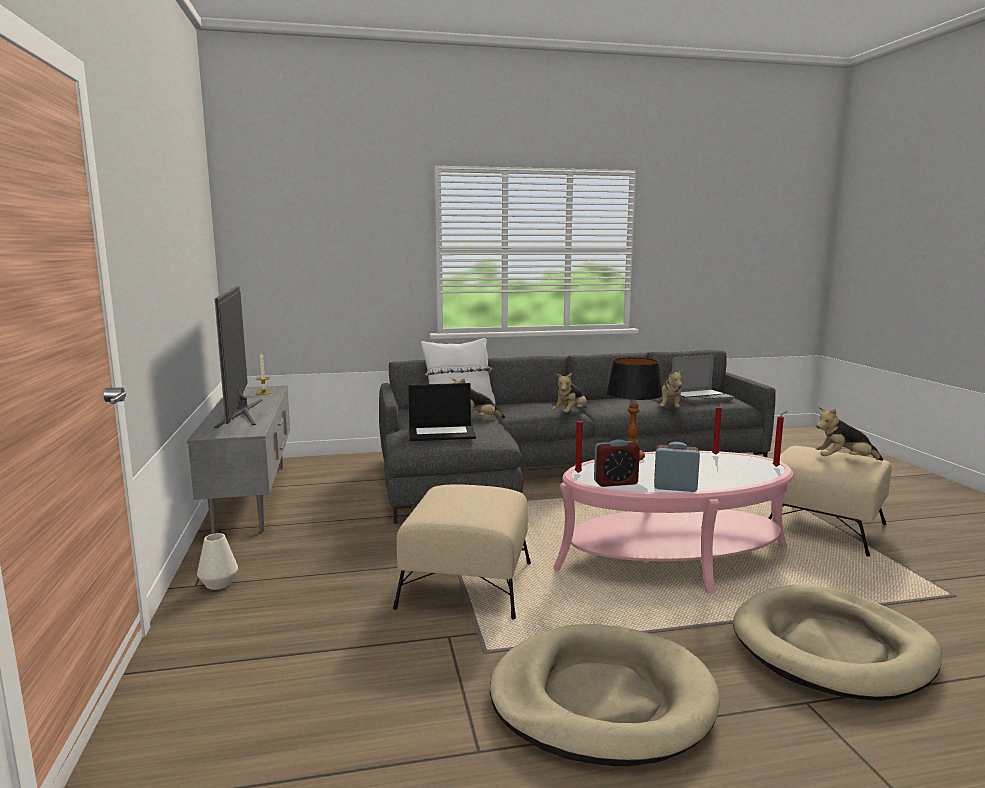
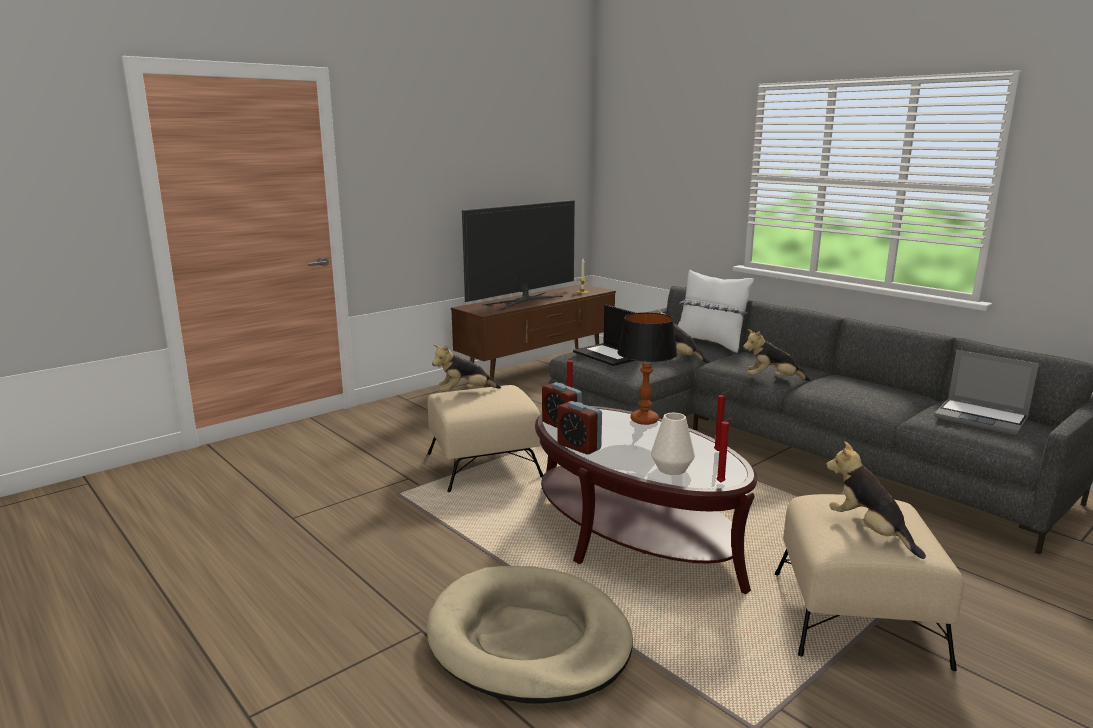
camera: 60 degrees right, 5 degrees up
(218, 584) = (413, 403): white vase -> white vase (671, 469)
(253, 497) = (538, 370): grey tv stand -> brown tv stand
(601, 699) = (368, 544): beige dog bed -> none
(669, 408) = (896, 413): plush toy -> plush toy (465, 393)
(673, 558) = (633, 534): pink coffee table -> brown coffee table
(675, 487) = (579, 447): alarm clock -> alarm clock turned 150 degrees clockwise

